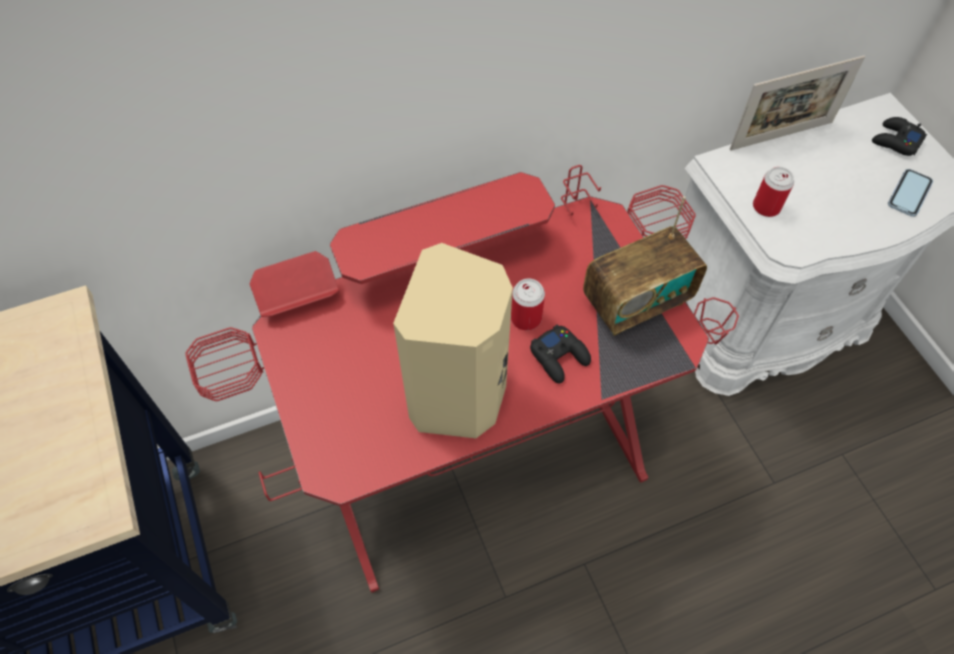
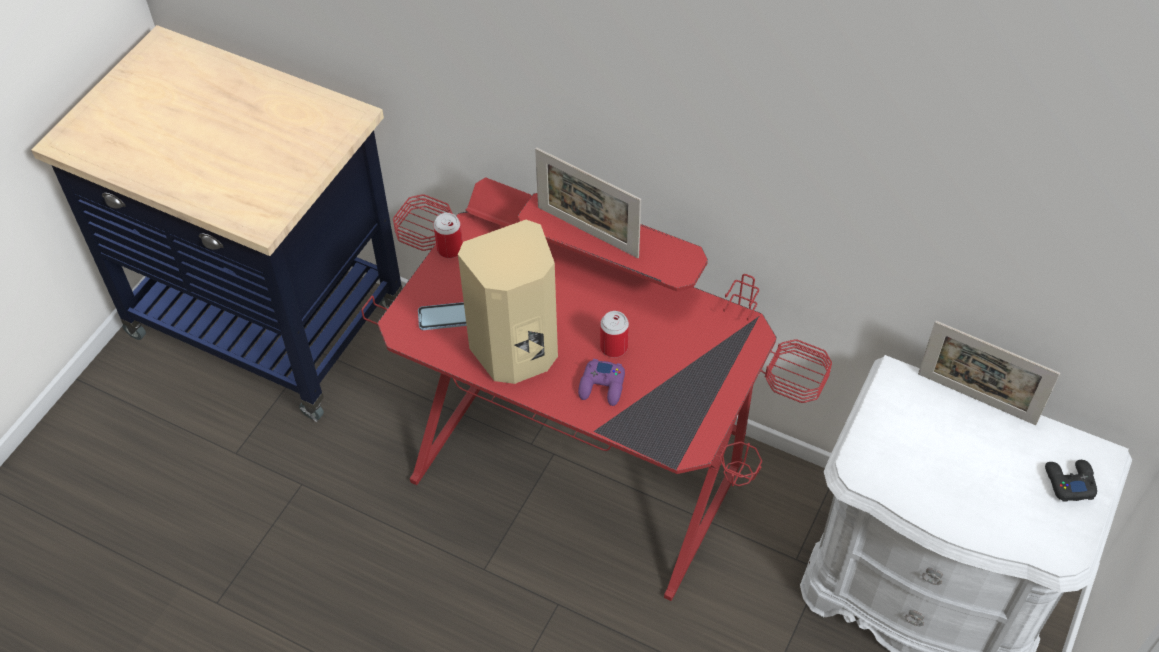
camera: 50 degrees right, 5 degrees down
(419, 236) = (587, 232): none -> picture frame
(560, 357) = (602, 386): black game controller -> purple game controller
(636, 302) = (695, 401): radio -> none
(766, 207) = (884, 431): can -> can (450, 249)
(909, 194) = (1015, 522): phone -> phone (446, 317)

